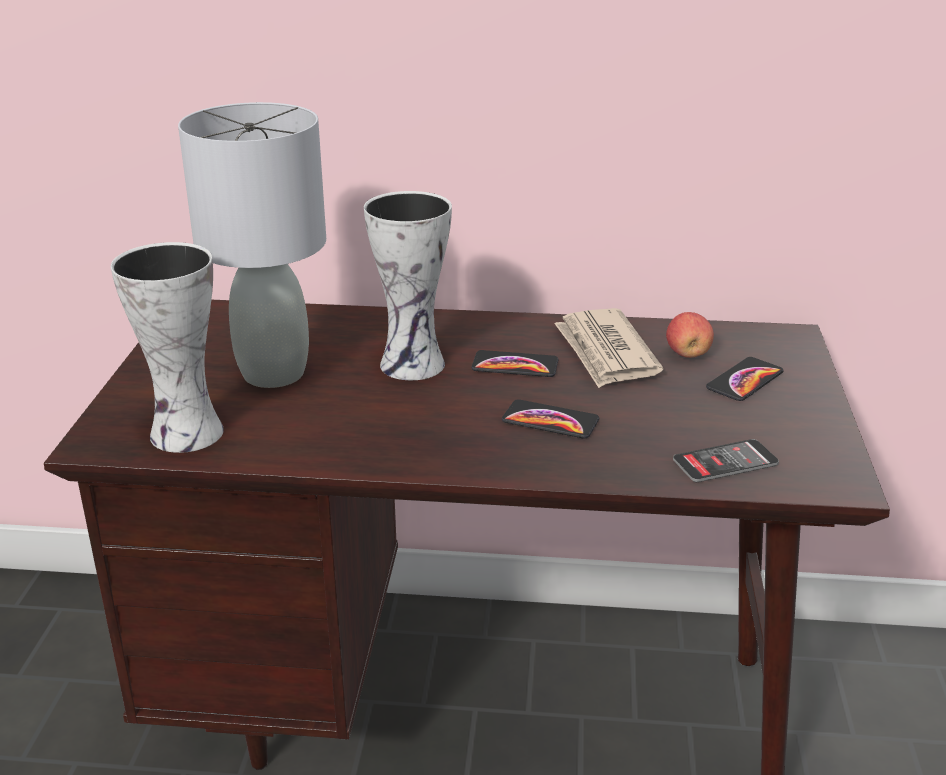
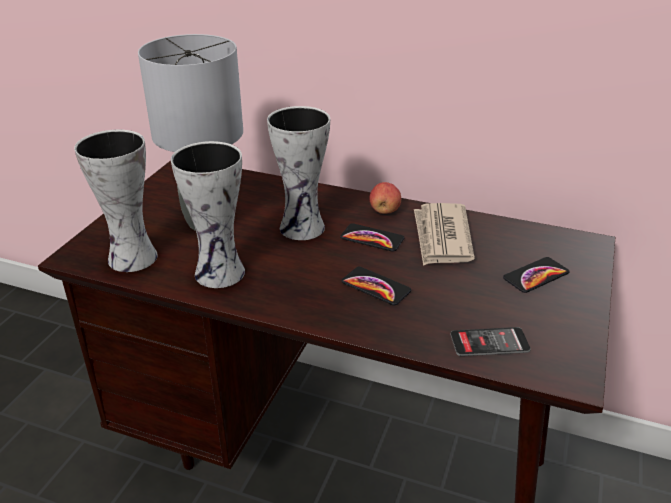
camera: 15 degrees right, 5 degrees up
(330, 434) = (222, 273): none -> vase
(687, 354) = (502, 247): apple -> apple (384, 211)

